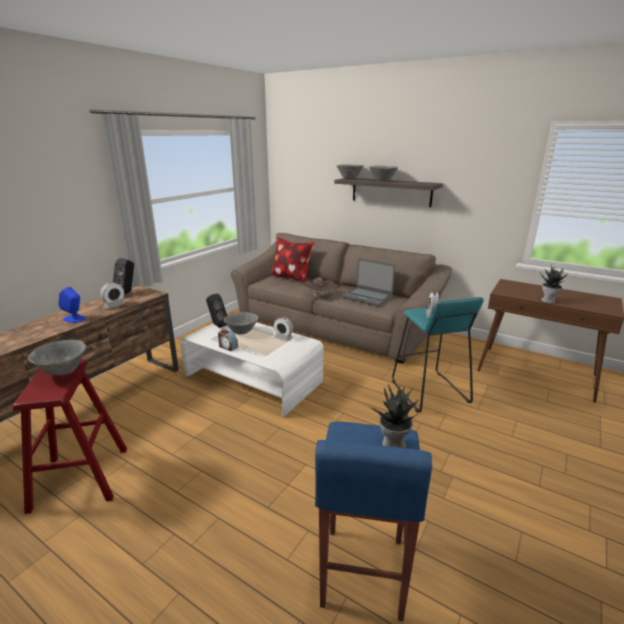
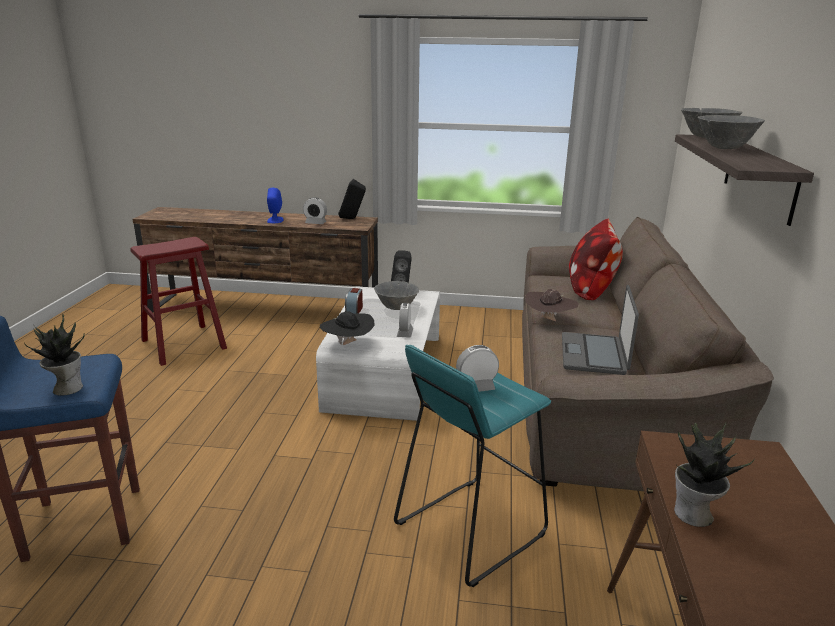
camera: 65 degrees right, 0 degrees up
(63, 372) = (182, 244): grey bowl -> none
(282, 359) = (348, 345): none -> black hat

